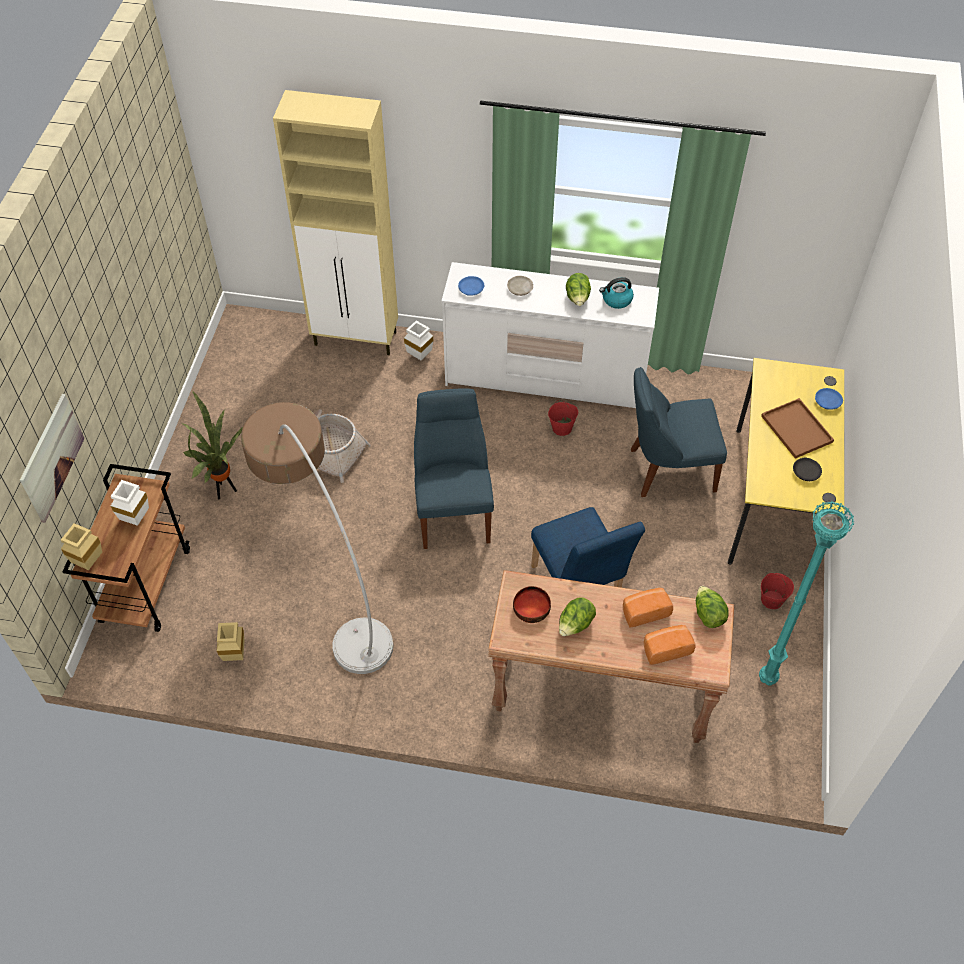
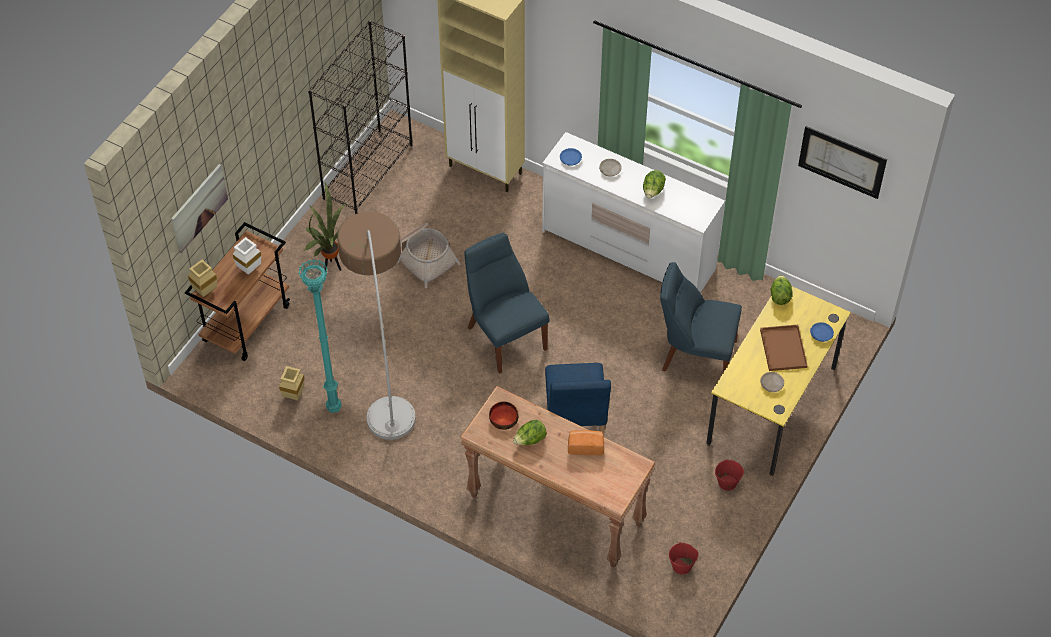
camera: 20 degrees right, 0 degrees up
(226, 374) = (368, 171): none -> black bookcase
(418, 356) = (531, 199): white vase -> none
(453, 510) = (504, 335): blue chair -> blue chair turned 45 degrees counterclockwise
(562, 428) = (623, 295): red bucket -> red bucket (682, 566)
(616, 300) = (684, 201): kettle -> none
(666, 648) = (588, 476): bread -> none
(708, 614) = (631, 463): lettuce -> lettuce (780, 296)
(766, 680) = (691, 540): turquoise floor lamp -> turquoise floor lamp (333, 409)
(806, 196) = (842, 162): none -> picture
(806, 472) = (772, 384): black plate -> beige plate

